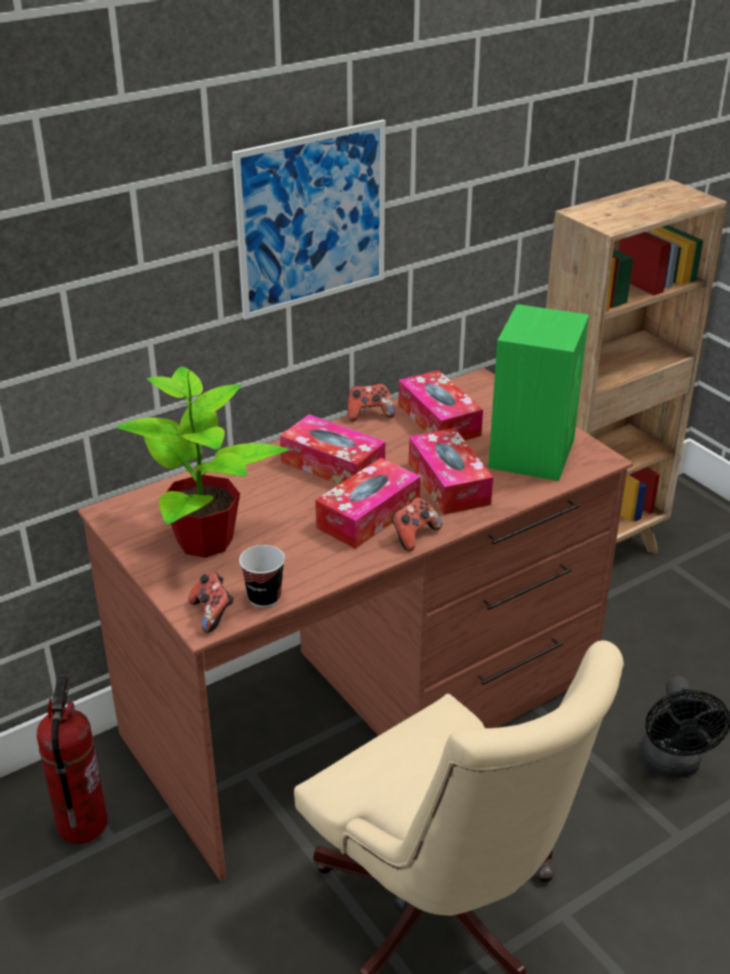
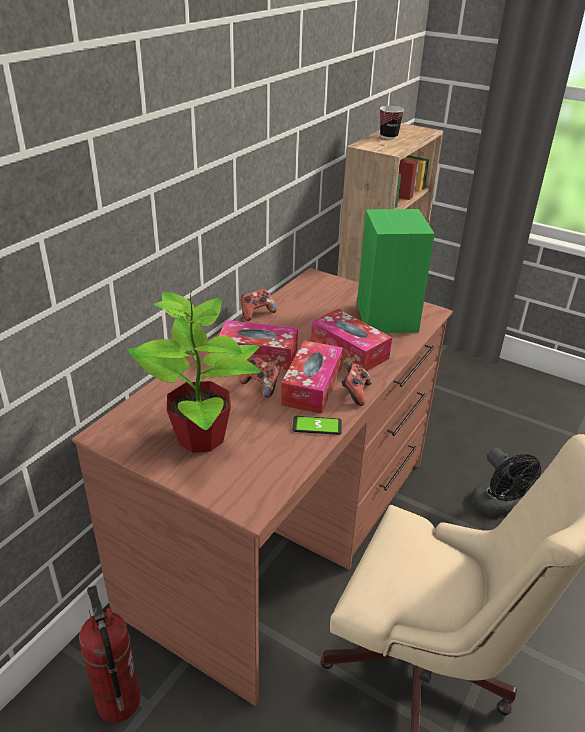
camera: 25 degrees left, 0 degrees up
(212, 614) = (251, 497): game controller -> game controller (261, 386)
(264, 597) = (282, 471): cup -> cup (388, 136)
(312, 219) = (214, 160): picture -> none
(339, 561) = (317, 426): none -> phone
(439, 420) = (308, 308): tissue box -> none

